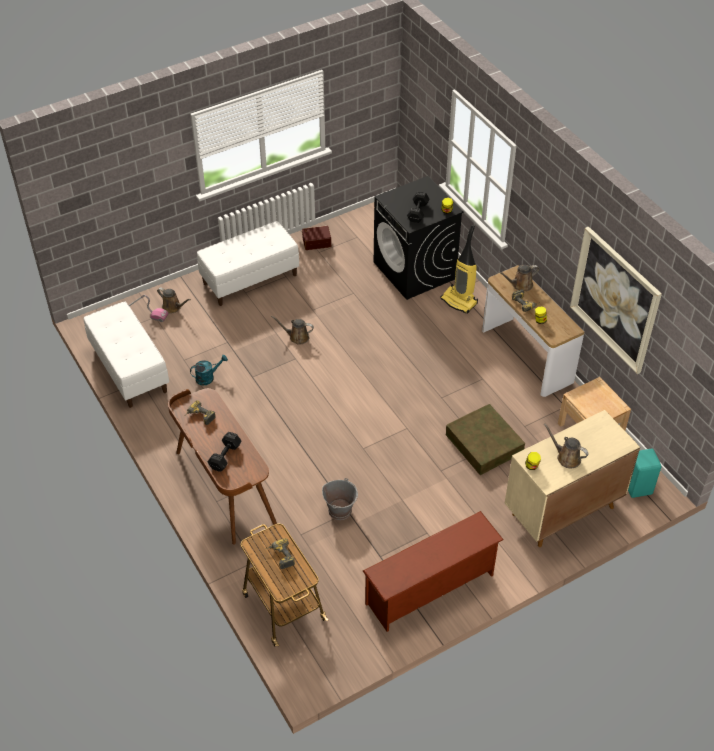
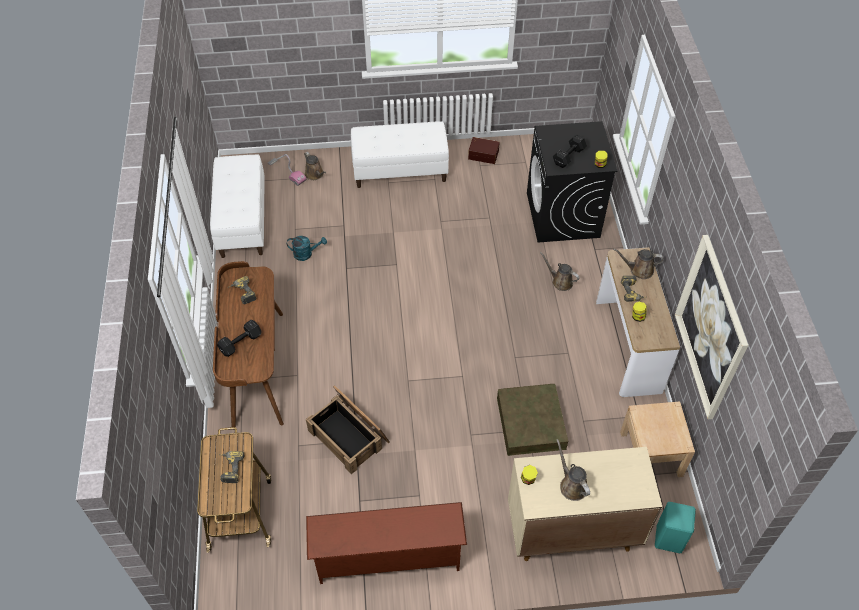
camera: 25 degrees right, 5 degrees up
(297, 337) = (410, 243): brown watering can -> brown watering can (560, 281)
(340, 510) = (349, 436): grey bucket -> crate
(459, 301) = (590, 262): vacuum cleaner -> none

